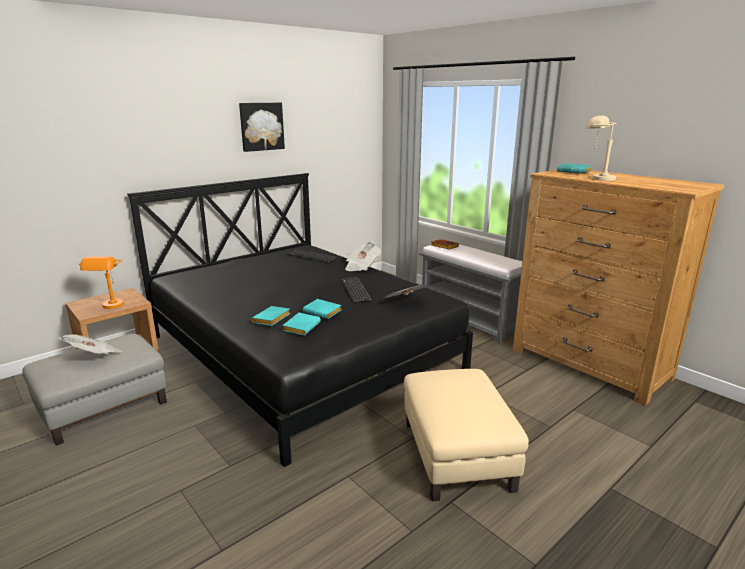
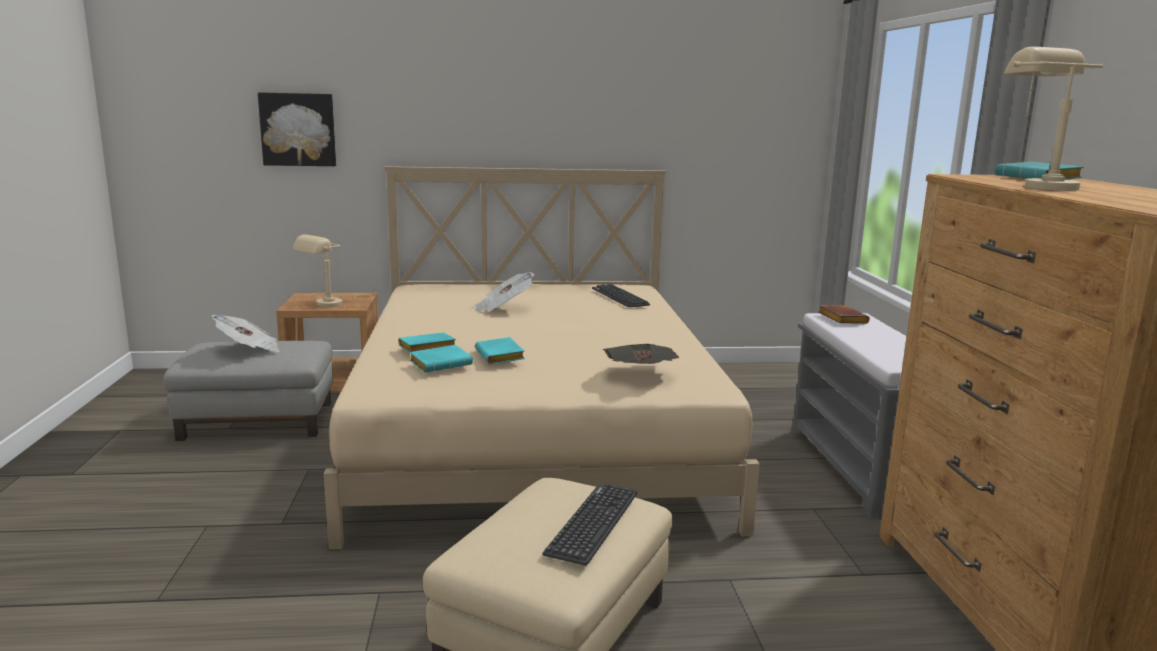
camera: 35 degrees right, 5 degrees down
(110, 307) = (322, 306): orange table lamp -> beige table lamp
(261, 126) = (595, 92): picture -> picture (298, 129)
(301, 353) = (532, 433): black bed -> beige bed
(355, 290) = (599, 345): keyboard -> keyboard (593, 523)
(361, 266) = (667, 322): newspaper -> newspaper (503, 308)

